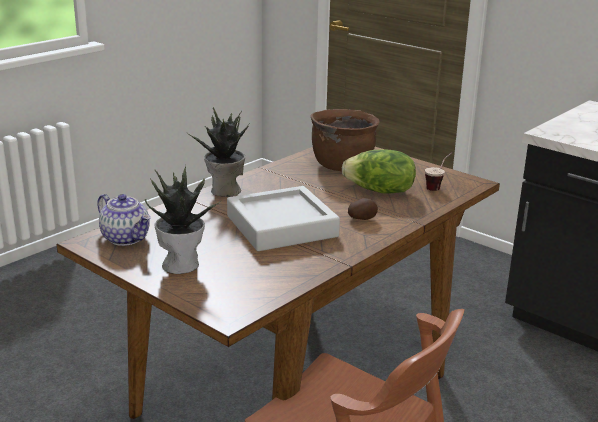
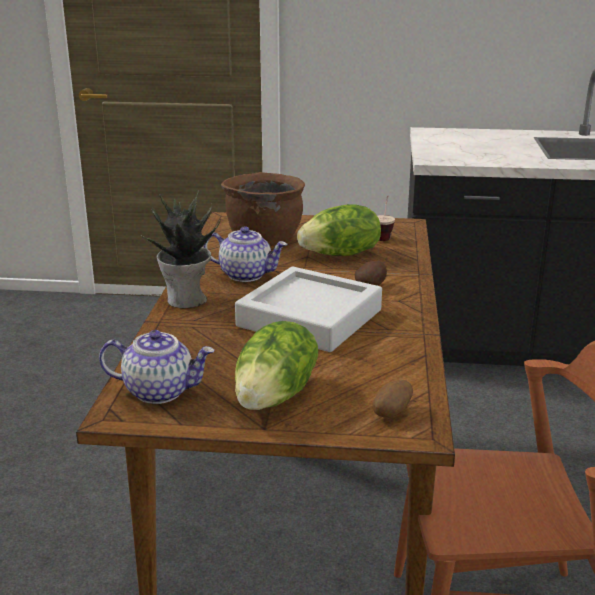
camera: 35 degrees left, 0 degrees up
(182, 264) = (276, 396): potted plant -> lettuce
(231, 299) = (391, 412): none -> potato
(289, 186) = (246, 275): none -> teapot

